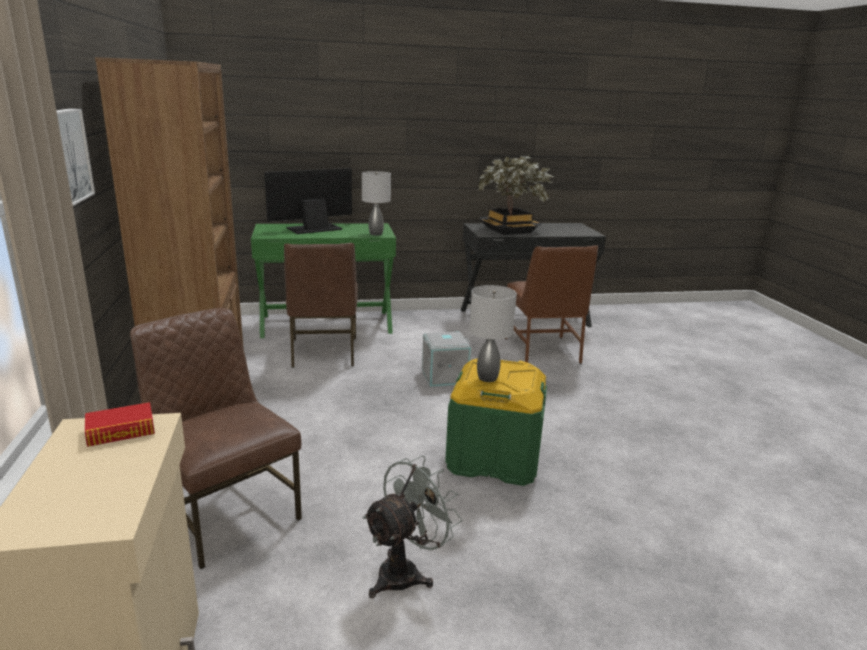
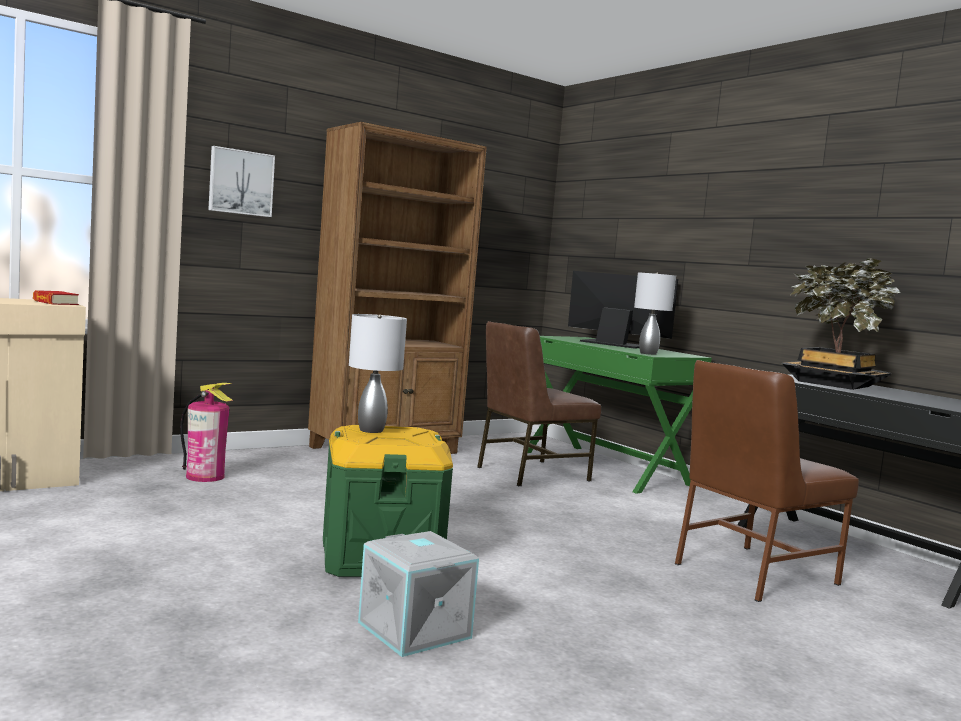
camera: 65 degrees right, 15 degrees down
(225, 512) = (205, 476): brown chair -> fire extinguisher
(406, 572) = (141, 534): grey fan -> none
(444, 376) = (560, 523): grey storage box -> grey storage box (416, 630)

